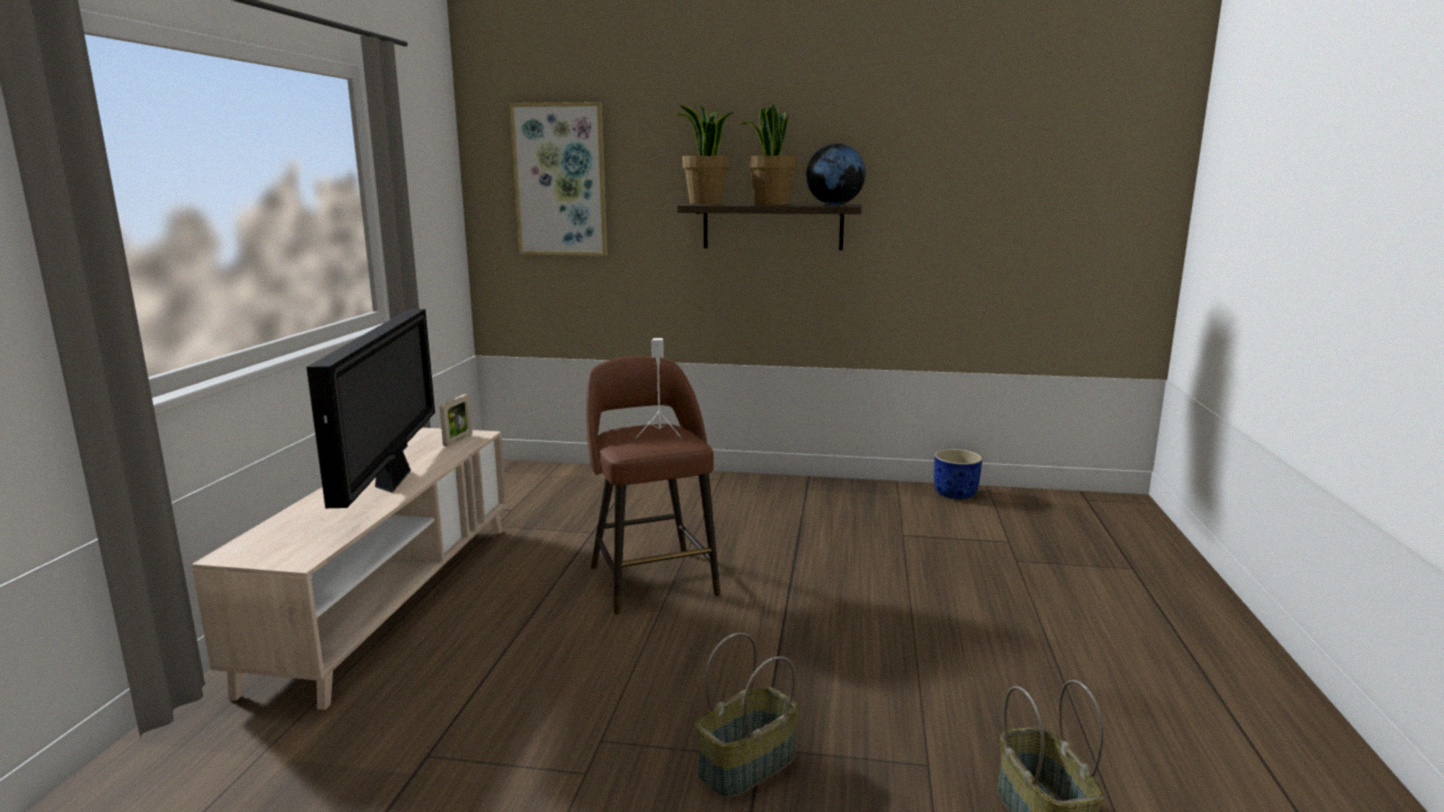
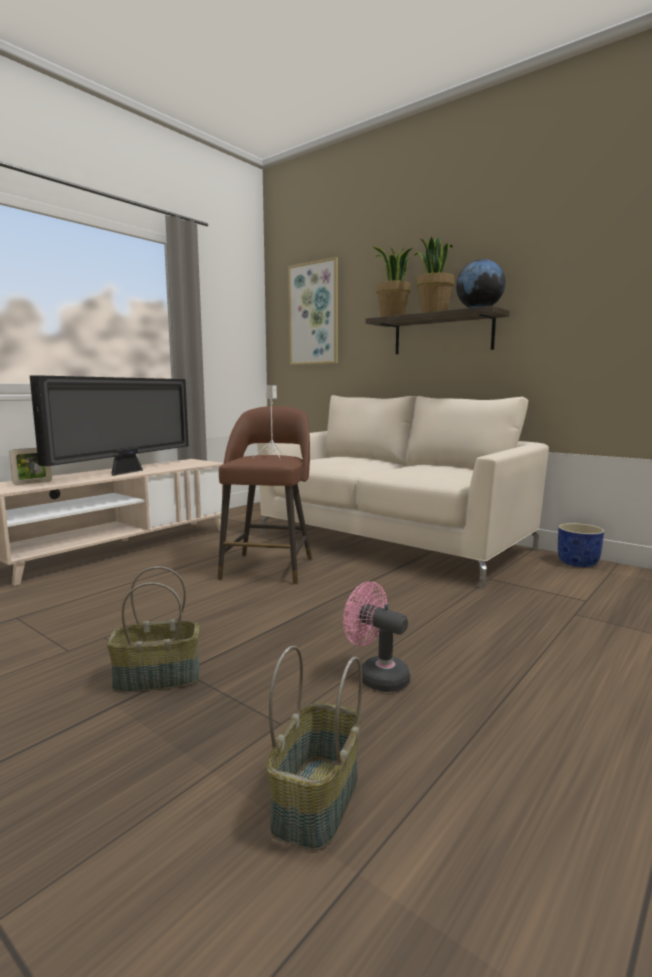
camera: 30 degrees right, 5 degrees down
(458, 440) = (194, 463): picture frame -> picture frame (32, 483)
(745, 503) = (392, 542): none -> beige sofa
(943, 685) = (376, 676): none -> pink fan

